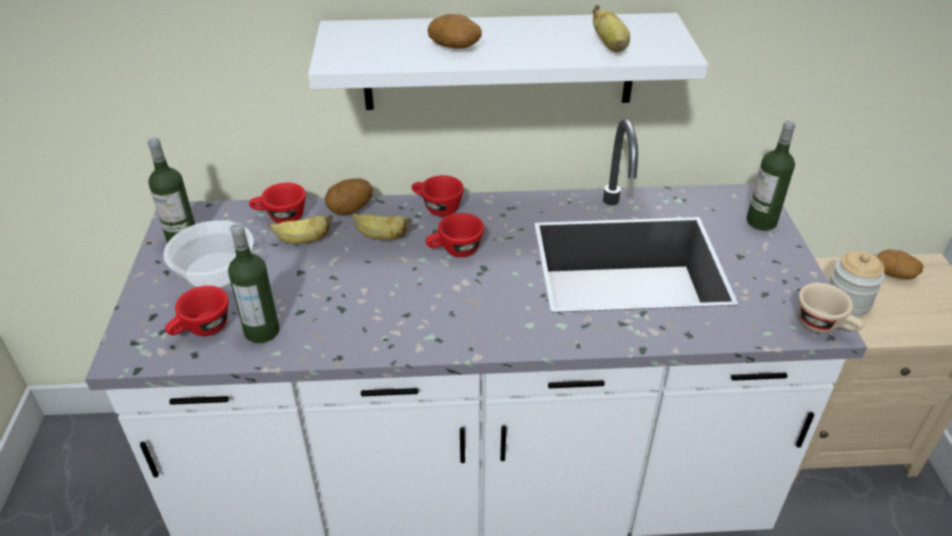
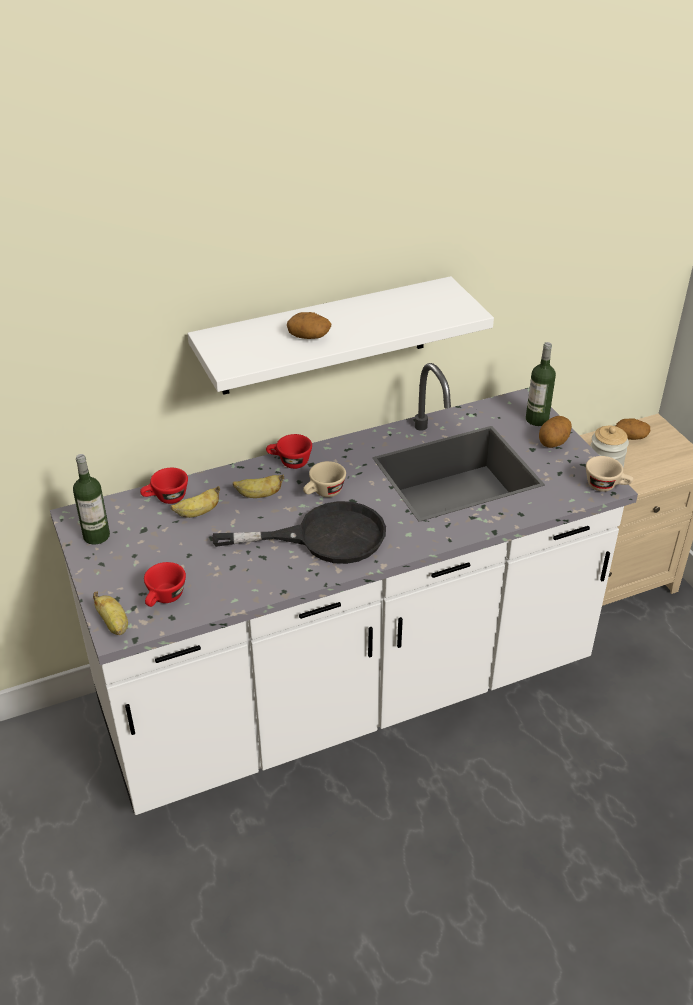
camera: 20 degrees left, 0 degrees up
(215, 271) = (142, 553): bowl -> none
(262, 331) = (213, 588): bottle -> none
(351, 210) = (221, 480): potato -> potato (553, 443)
(425, 303) = (324, 537): none -> black frying pan
(455, 251) = (323, 493): red cup -> beige cup
(610, 46) = (420, 315): banana -> banana (114, 624)

